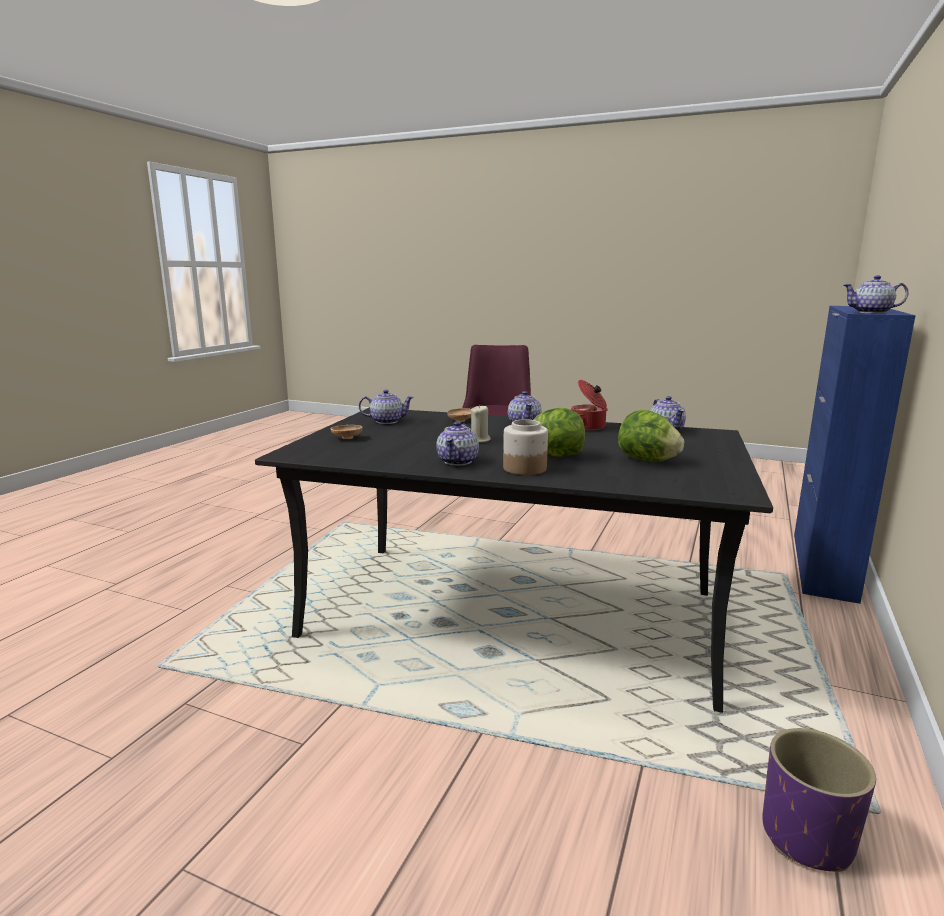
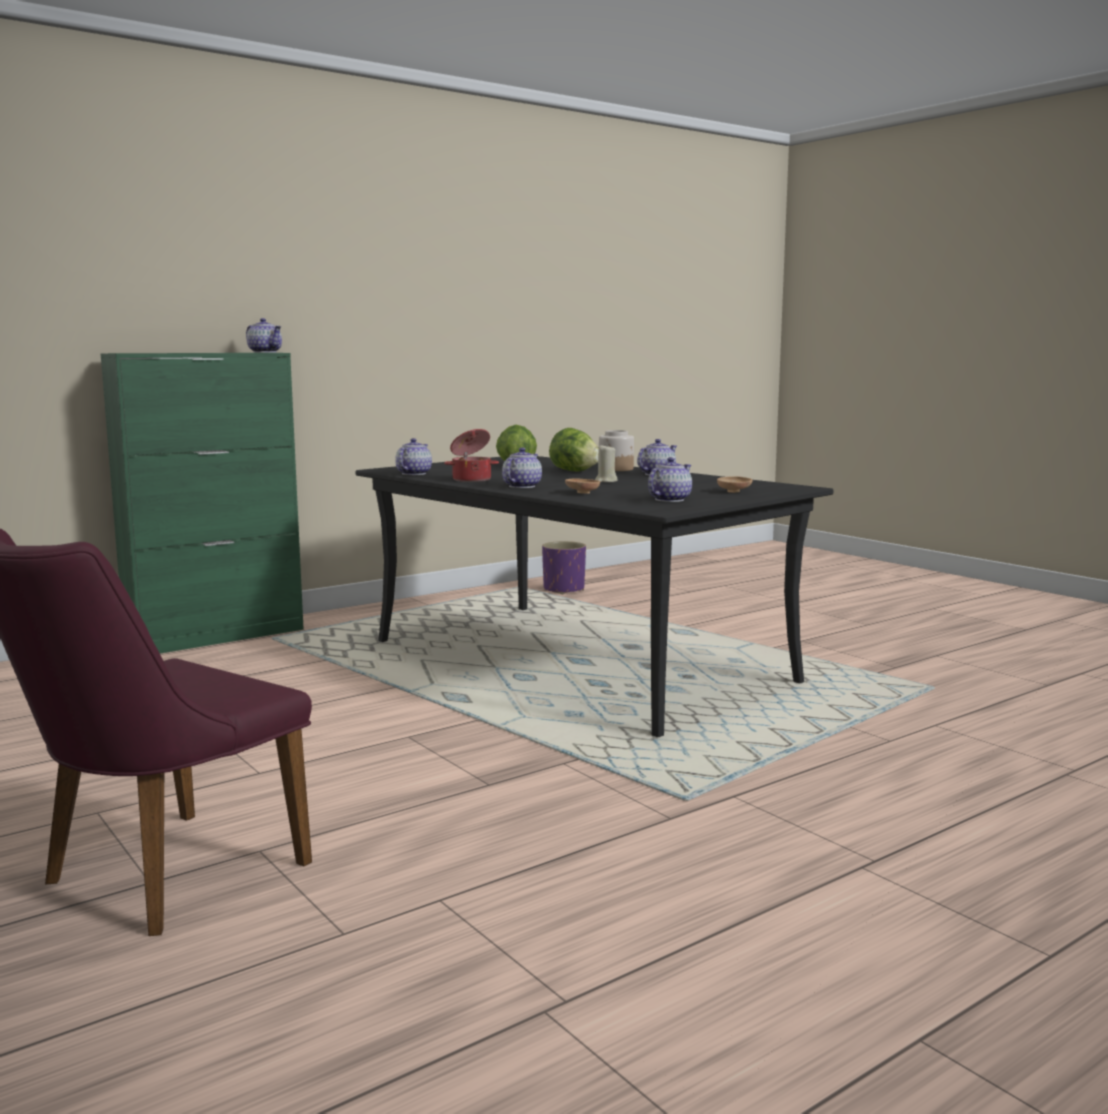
camera: 150 degrees left, 5 degrees down
(386, 421) = (668, 499): teapot -> teapot turned 105 degrees clockwise
(823, 566) = (217, 637): blue cabinet -> green cabinet

